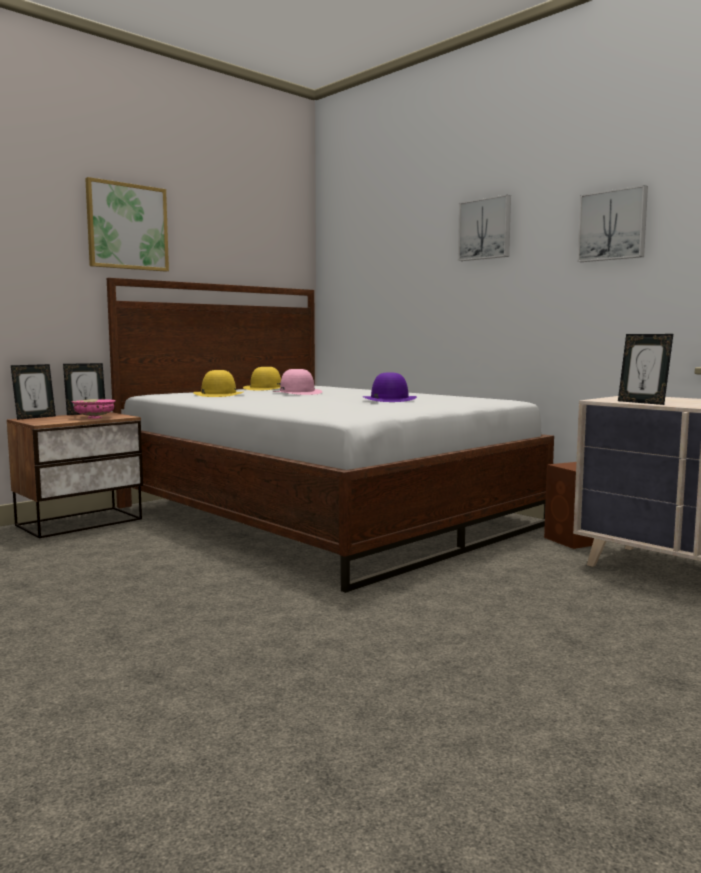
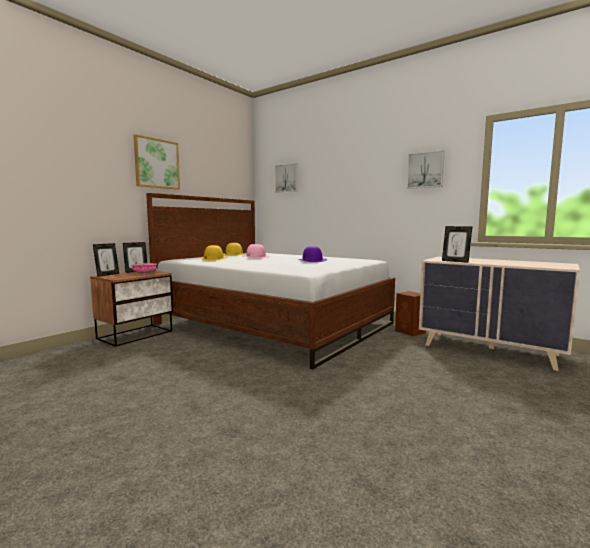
camera: 10 degrees left, 0 degrees up
(485, 229) = (354, 170): picture -> picture (287, 178)

